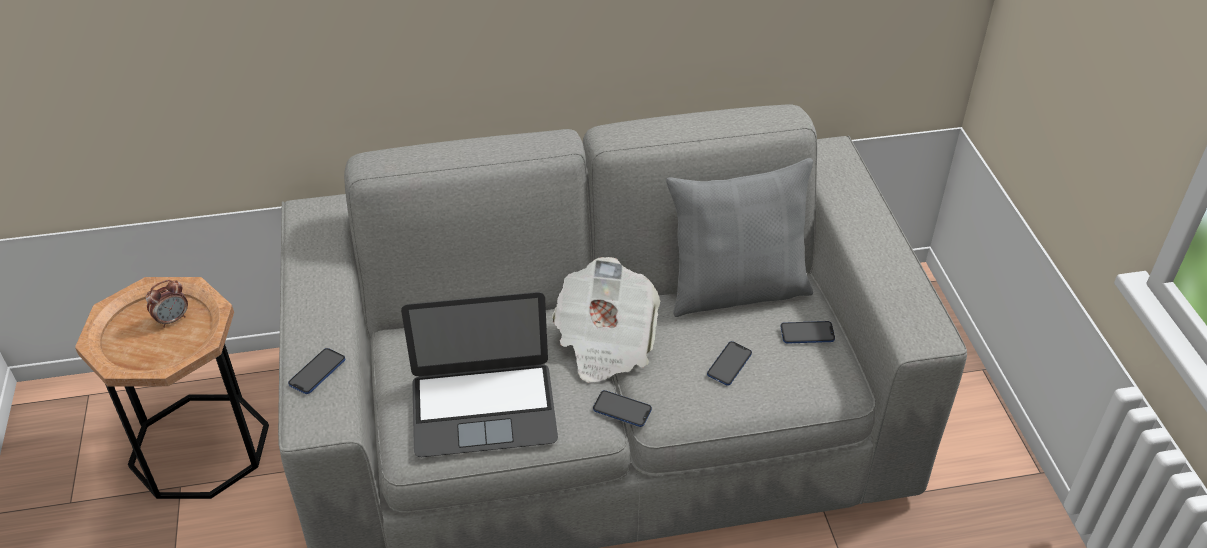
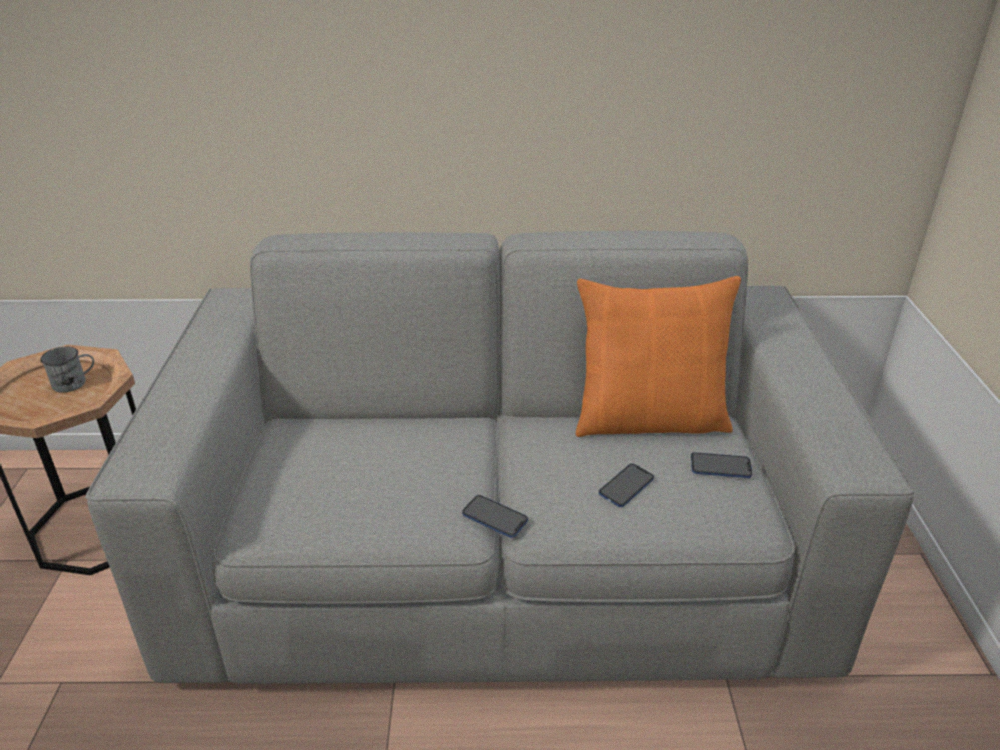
camera: 10 degrees right, 10 degrees down
(173, 319) = (75, 382): alarm clock -> grey mug
(317, 372) = (164, 428): phone -> none
(483, 408) = (343, 497): laptop -> none
(605, 342) = (495, 450): newspaper -> none
(737, 289) = (649, 419): grey pillow -> orange pillow

